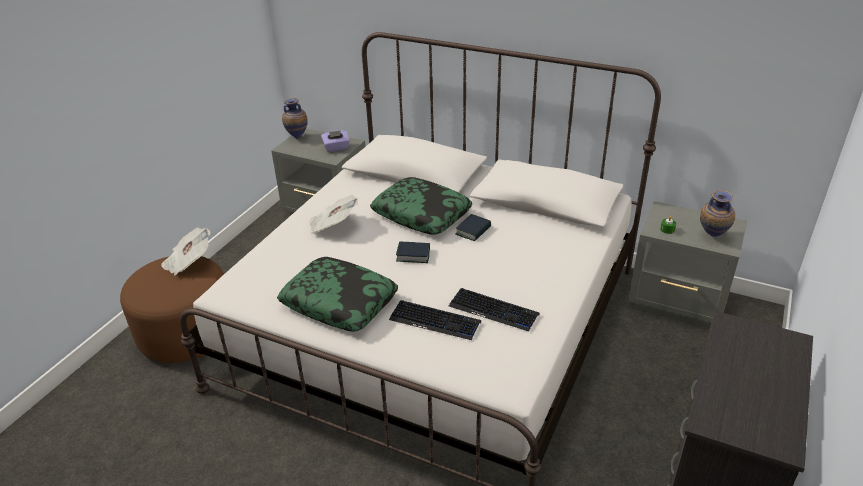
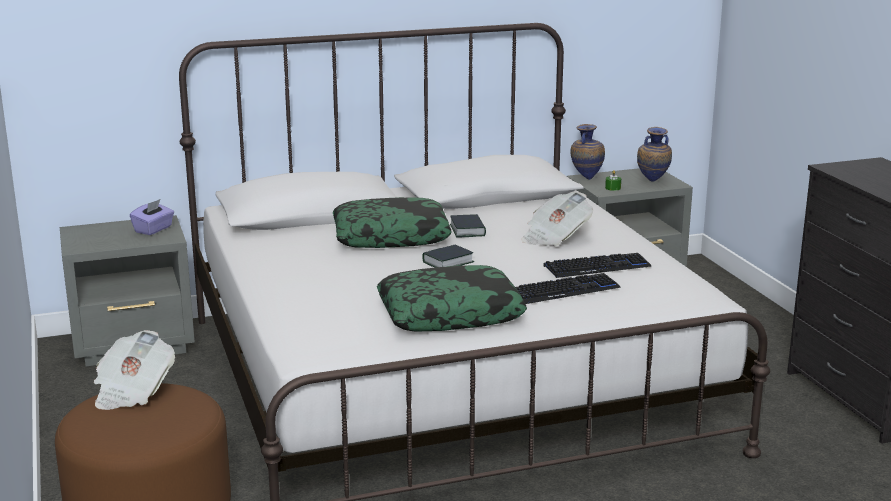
camera: 45 degrees left, 15 degrees down
(297, 137) = (74, 235): vase -> vase (586, 178)
(333, 225) = (314, 272): newspaper -> newspaper (555, 238)

